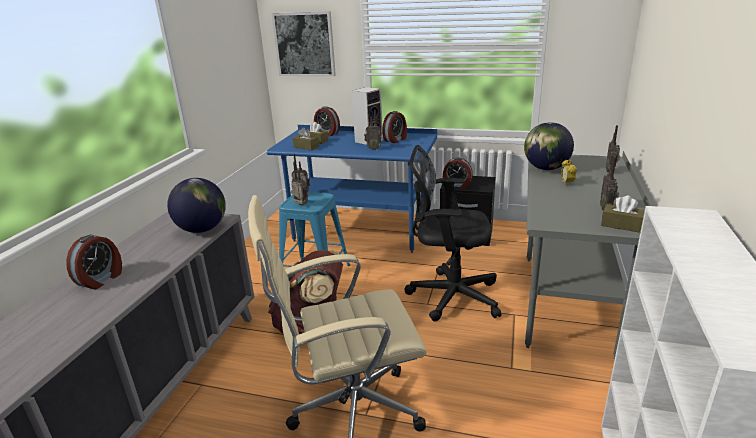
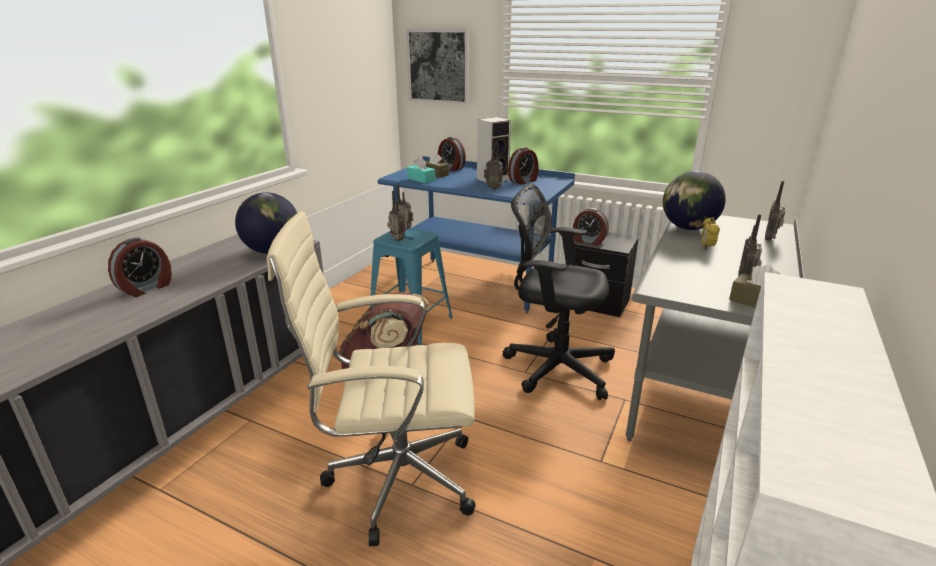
camera: 10 degrees right, 0 degrees up
(306, 147) = (421, 179): brown tissue box -> turquoise tissue box

